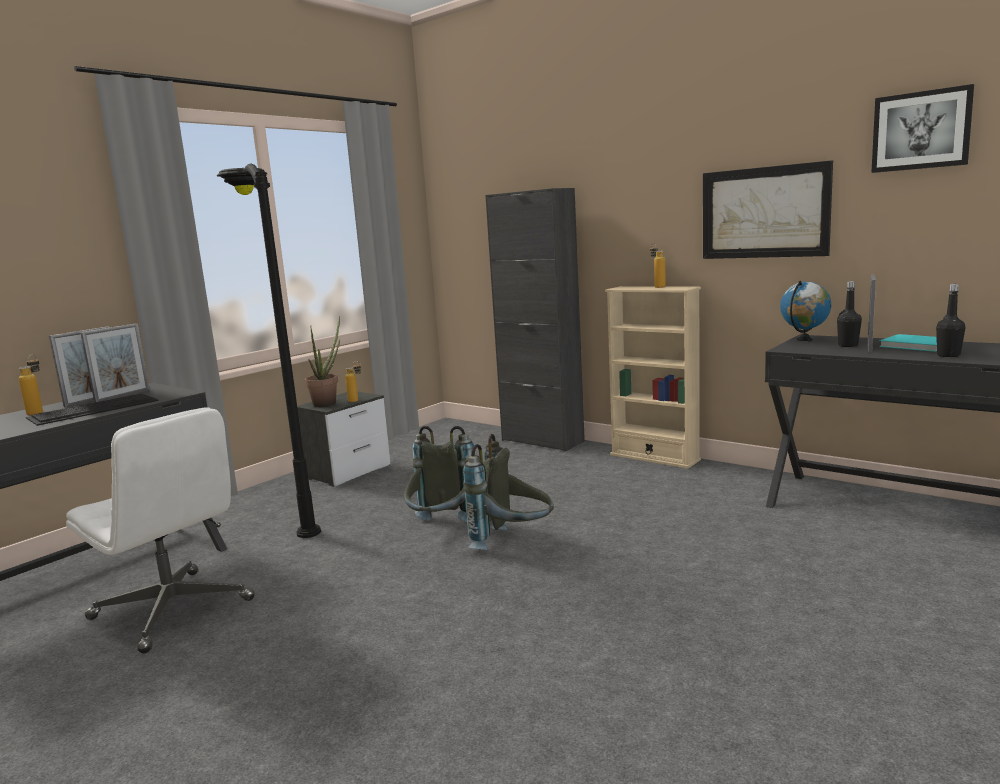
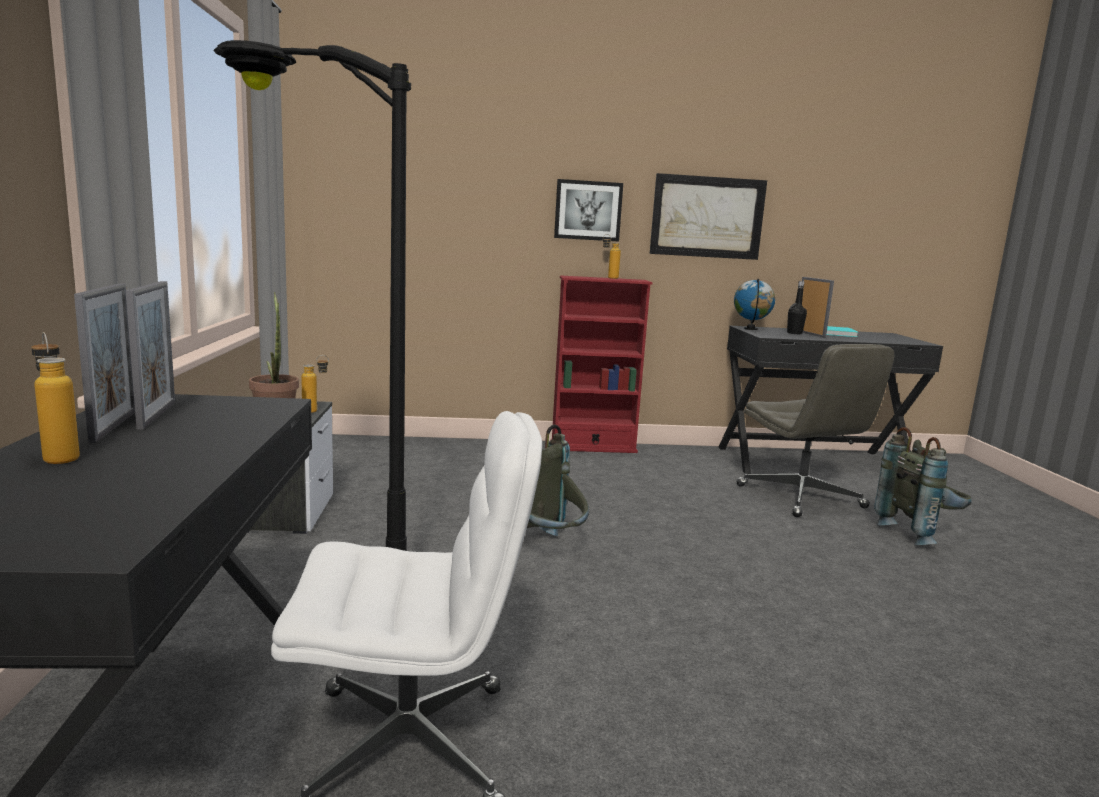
camera: 45 degrees left, 0 degrees up
(95, 409) = (191, 438): keyboard -> none
(513, 543) = (636, 545): grey backpack -> grey backpack (920, 533)
(542, 441) = (460, 445): black cabinet -> none
(654, 457) = (593, 447): beige bookcase -> red bookcase
(778, 541) = (801, 497): none -> grey office chair
(921, 130) = (828, 168): picture -> picture (588, 210)
(948, 355) = (873, 339): black bottle -> none

